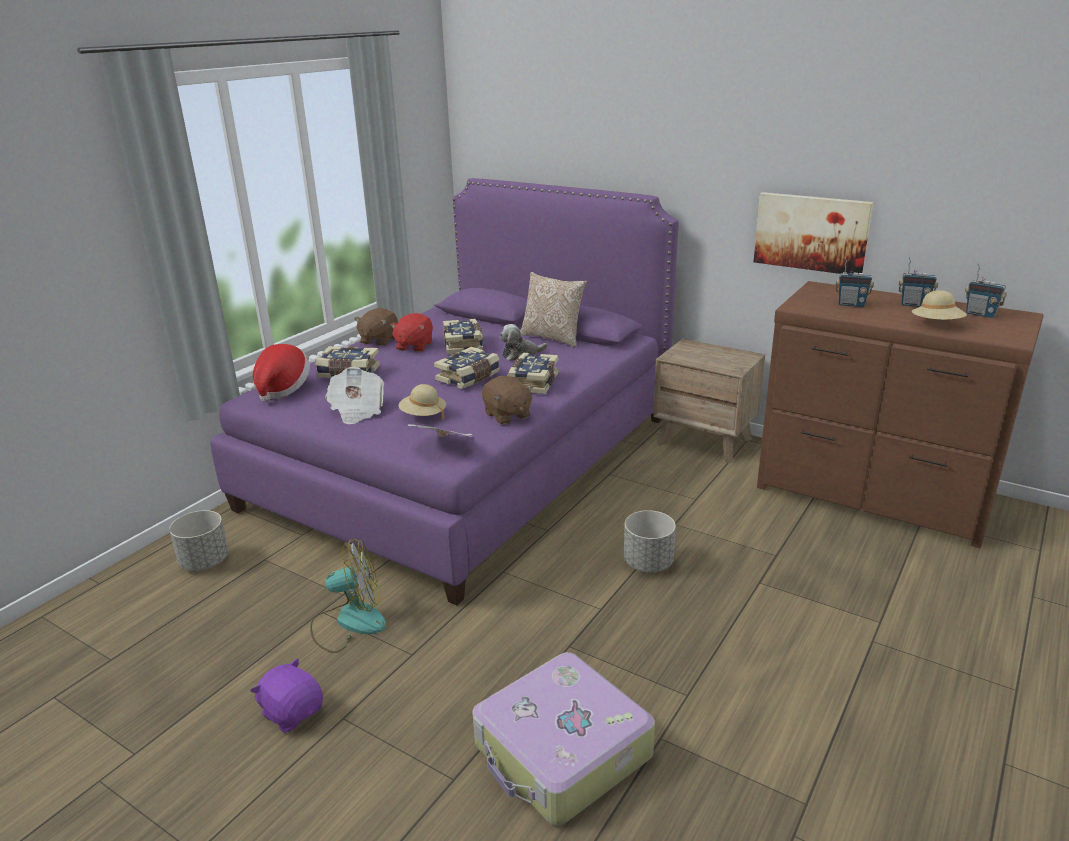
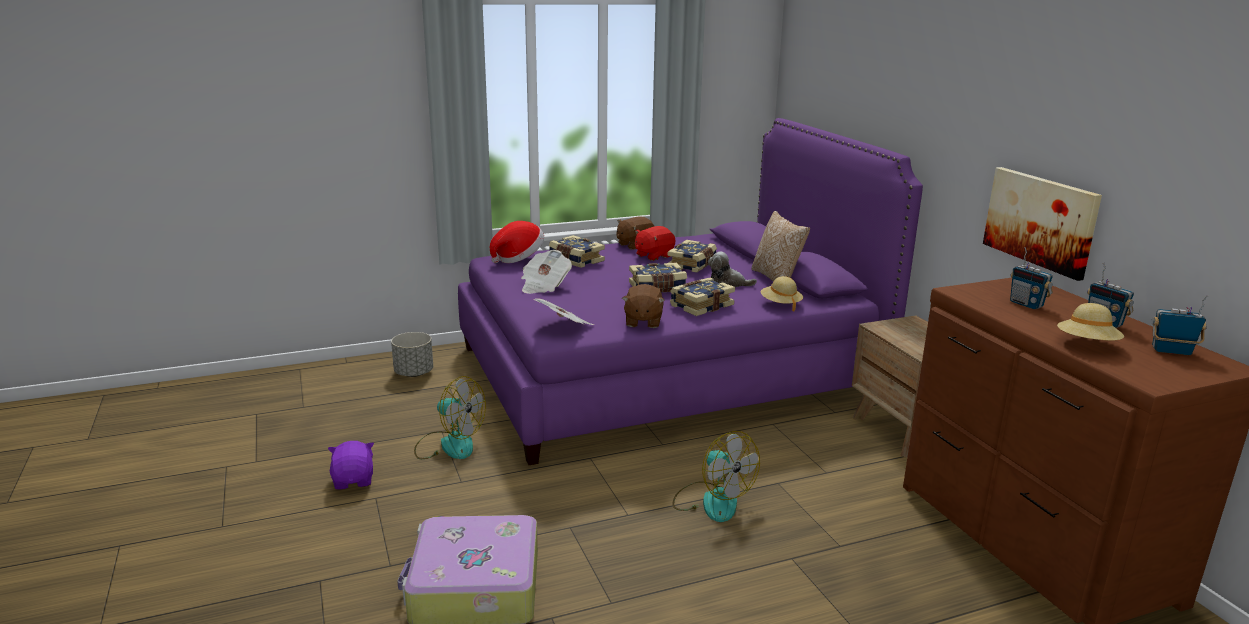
camera: 35 degrees right, 5 degrees down
(423, 415) = (583, 303): beige hat -> beige hat (780, 304)
(648, 563) = (712, 501): grey planter -> fan
(980, 314) = (1171, 351): radio -> radio turned 120 degrees clockwise

